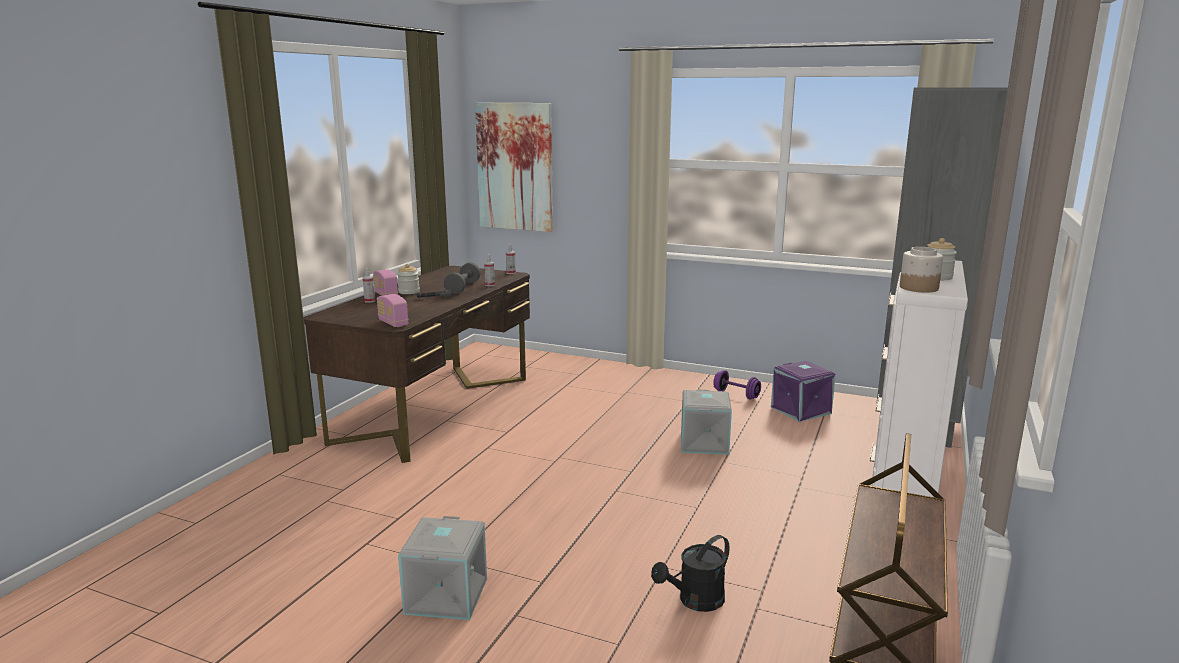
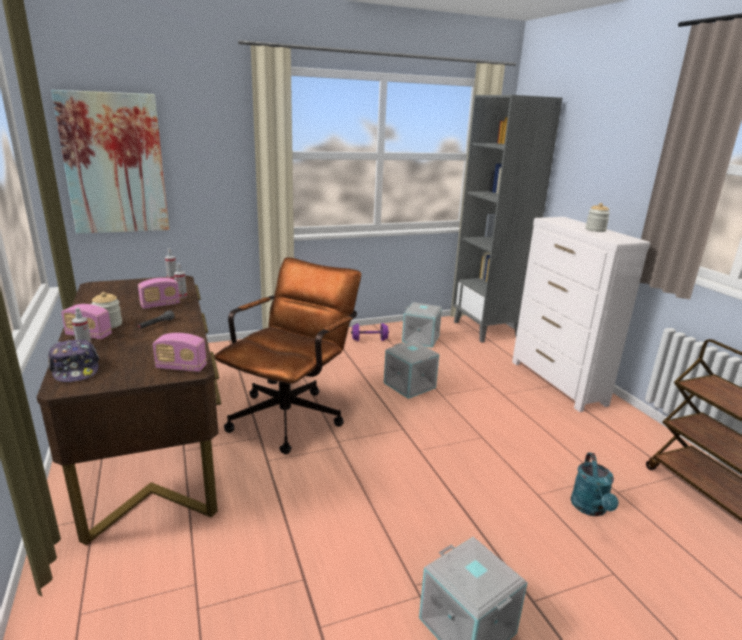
camera: 45 degrees left, 5 degrees up
(344, 309) = (75, 369): none -> cap
(463, 287) = (160, 305): grey dumbbell -> radio
(556, 426) = (292, 414): none -> brown office chair
(695, 601) = (590, 509): black watering can -> turquoise watering can
(801, 410) = (421, 338): purple storage box -> grey storage box
(918, 288) = (615, 239): jar -> none

